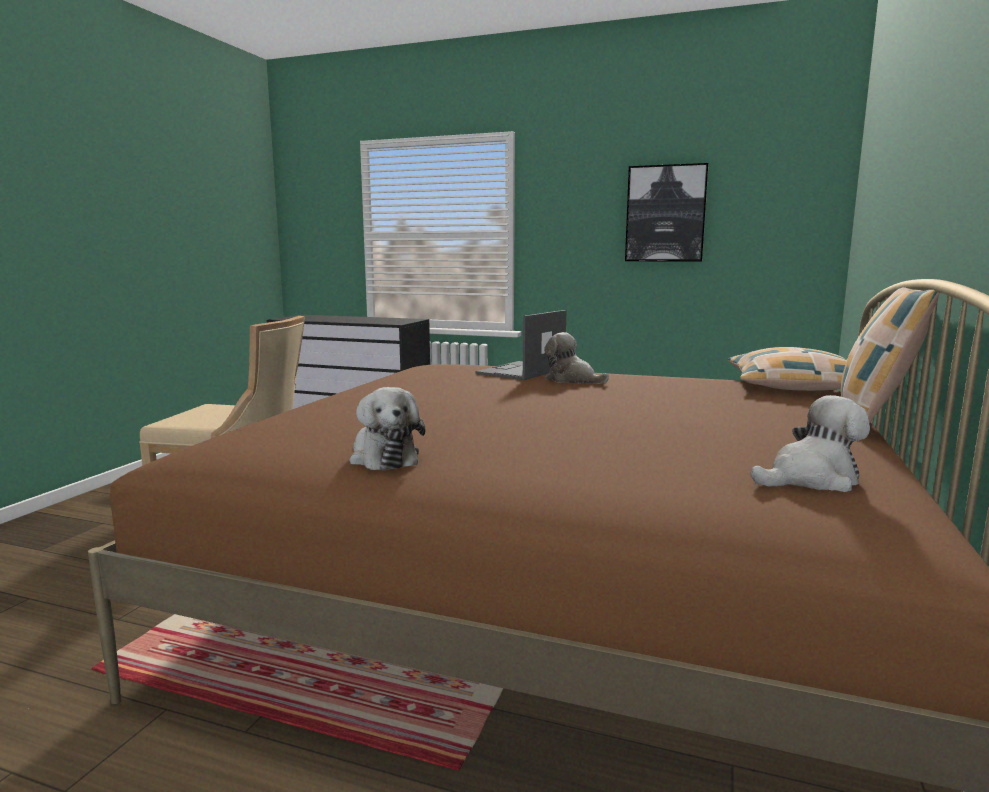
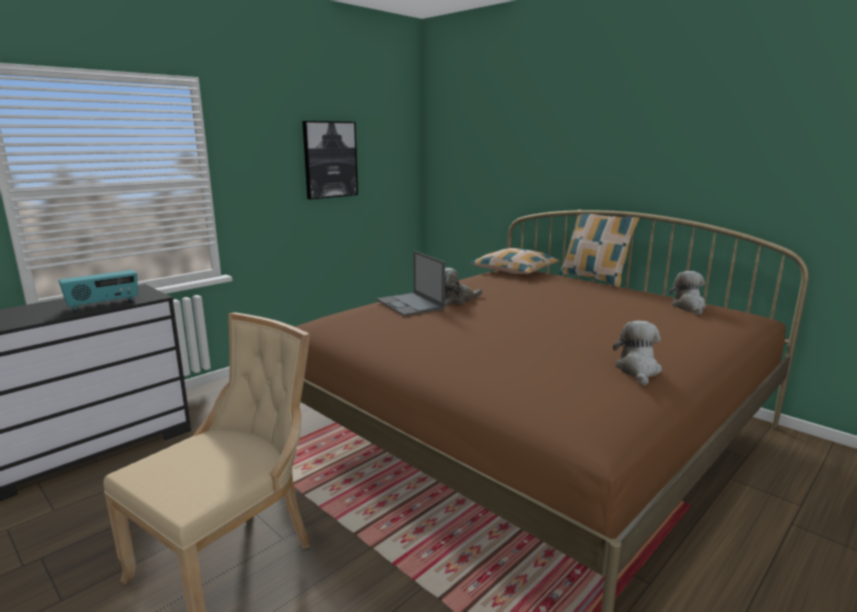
camera: 65 degrees left, 5 degrees up
(367, 321) = (103, 304): none -> radio
(383, 457) = (638, 370): plush toy -> plush toy turned 75 degrees counterclockwise

